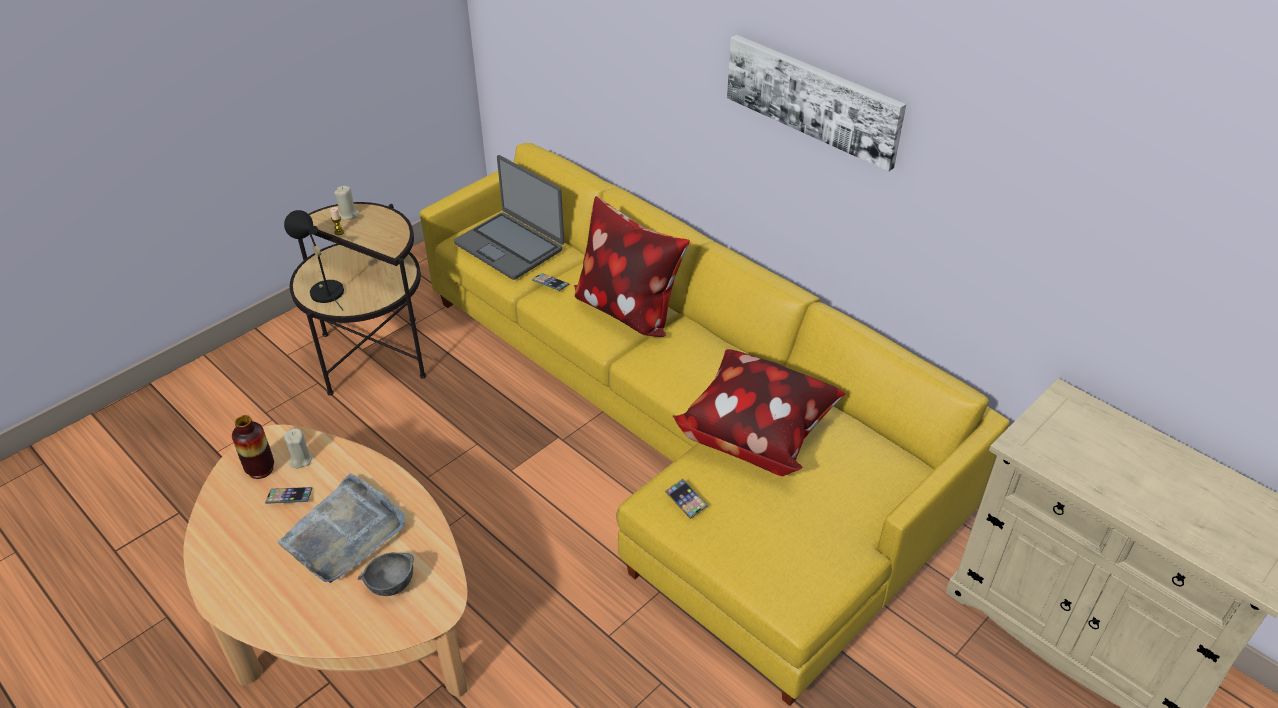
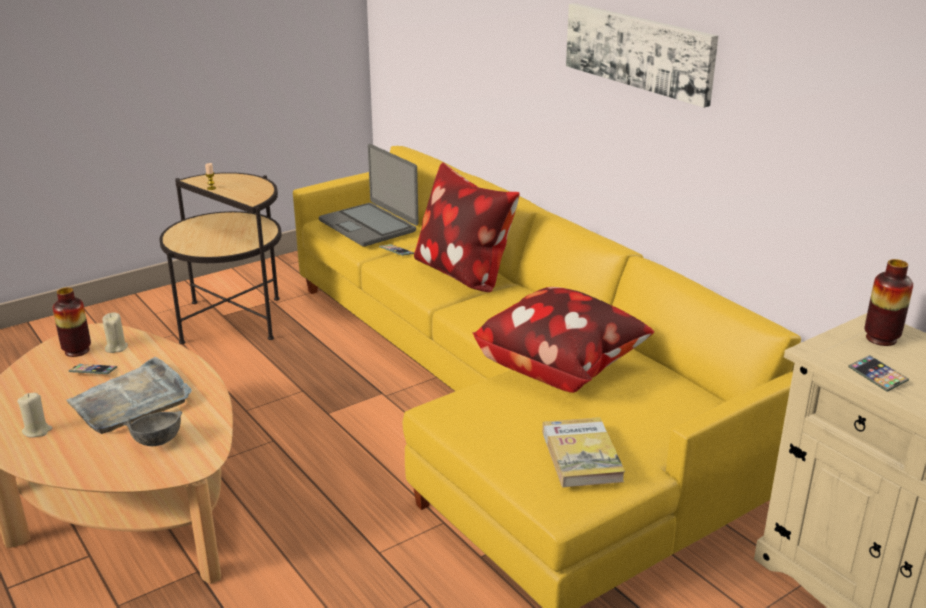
camera: 10 degrees right, 15 degrees down
(323, 290) = (189, 239): black table lamp -> none
(348, 214) = (225, 179): beige candle -> beige candle (37, 431)
(686, 500) = (471, 409): phone -> phone (877, 376)
(803, 549) = (581, 456): none -> book
(1072, 419) = (881, 339): none -> vase

